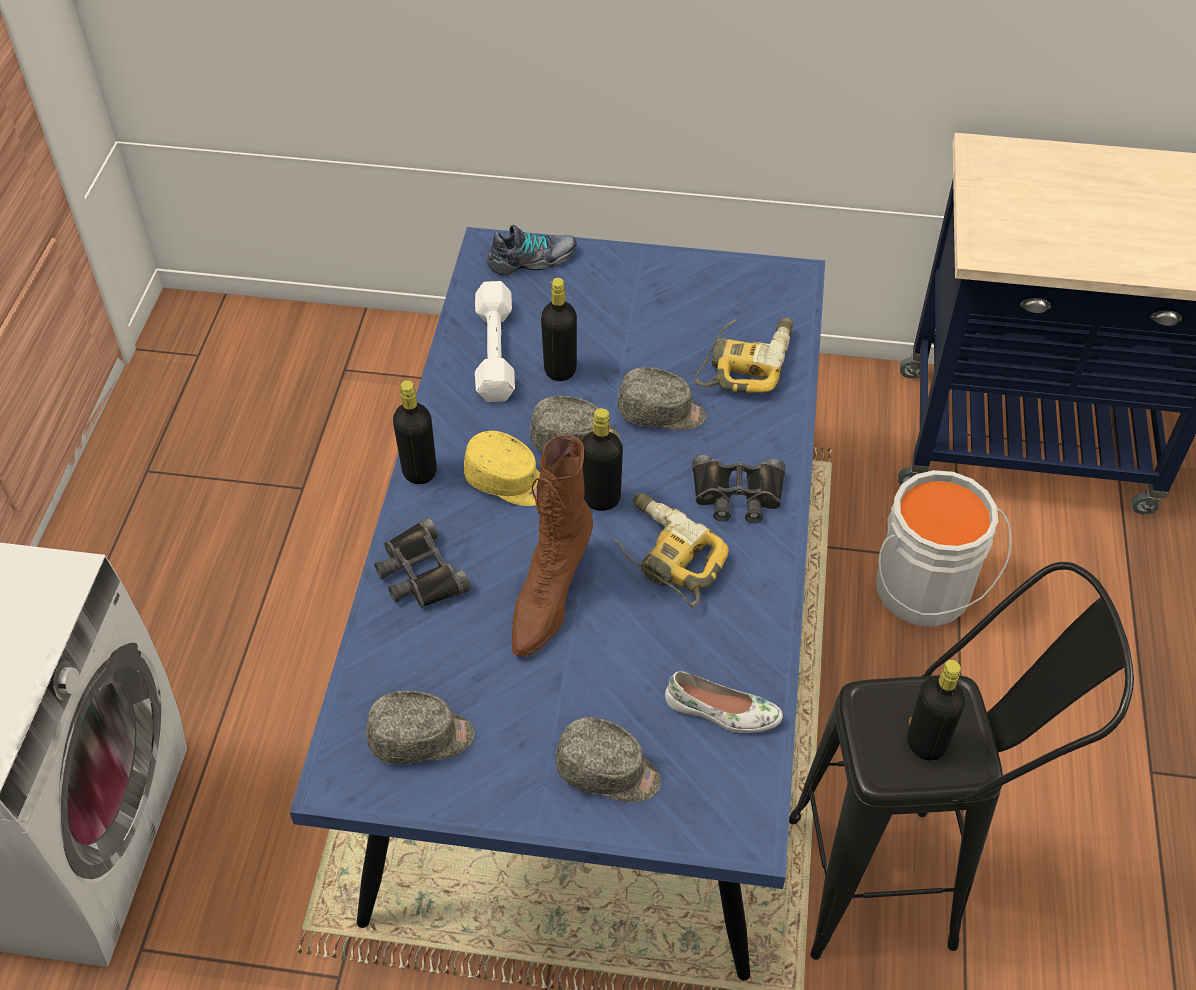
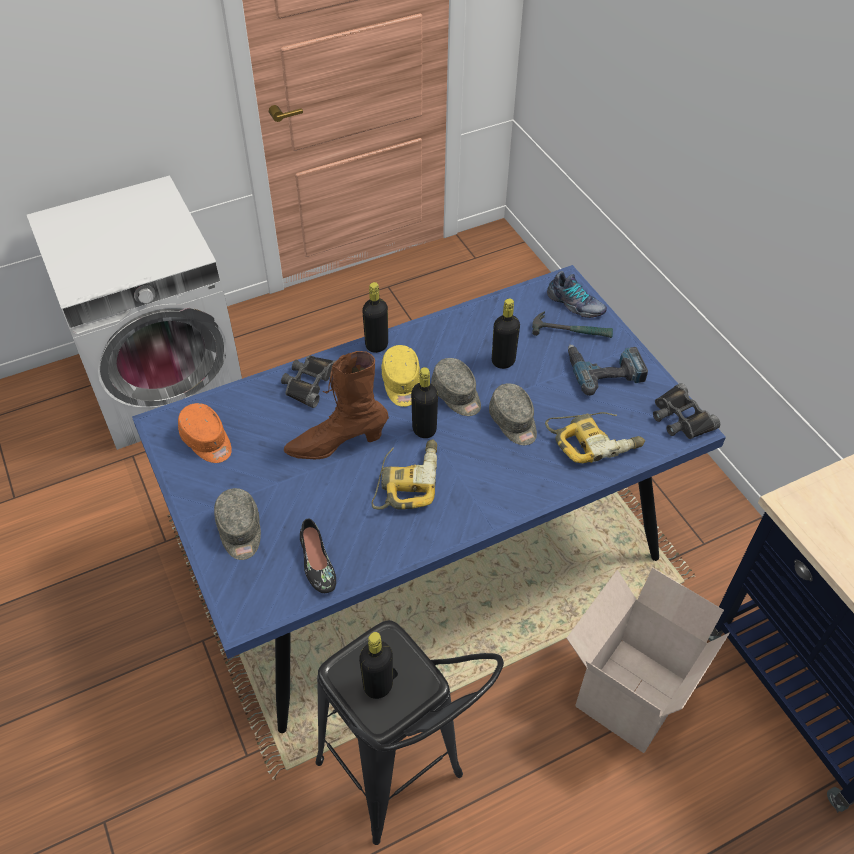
camera: 55 degrees right, 0 degrees up
(421, 738) = (207, 441): grey cap -> orange cap
(494, 351) = (490, 327): white dumbbell -> none
(570, 286) = (571, 331): none -> hammer
(654, 295) = (604, 370): none -> power drill
(722, 712) = (316, 563): white shoe -> black shoe
(737, 495) = (482, 490): black binoculars -> black binoculars (680, 418)
(925, 593) = (629, 691): grey bucket -> cardboard box

